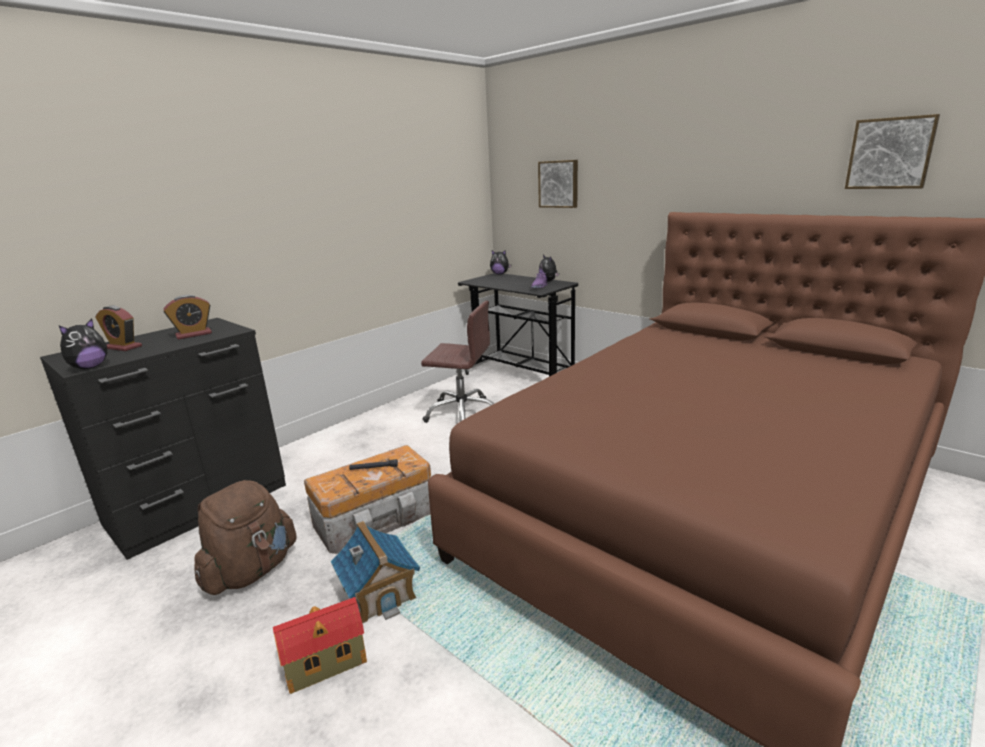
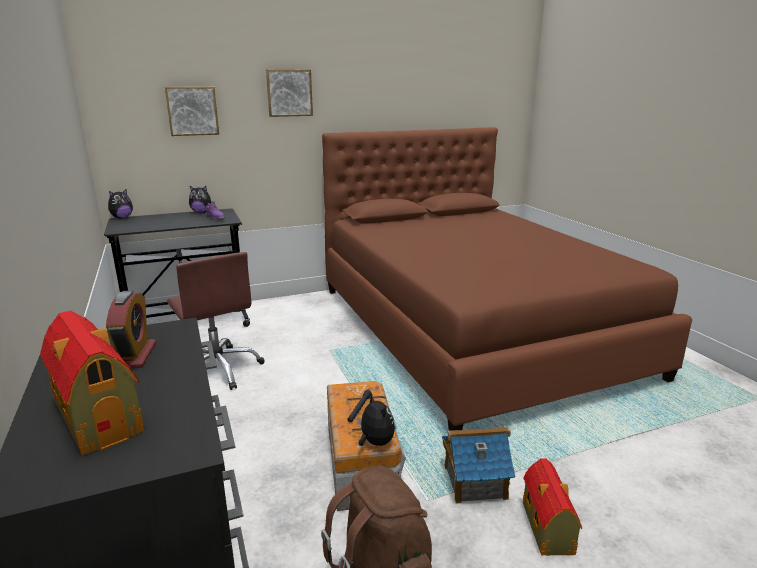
camera: 65 degrees left, 0 degrees up
(89, 367) = (194, 439): plush toy -> plush toy (375, 442)
(123, 347) = (97, 415): alarm clock -> toy house
(463, 413) = (218, 369): brown office chair -> brown office chair turned 105 degrees clockwise
(890, 153) = (444, 91): picture -> picture (289, 93)

